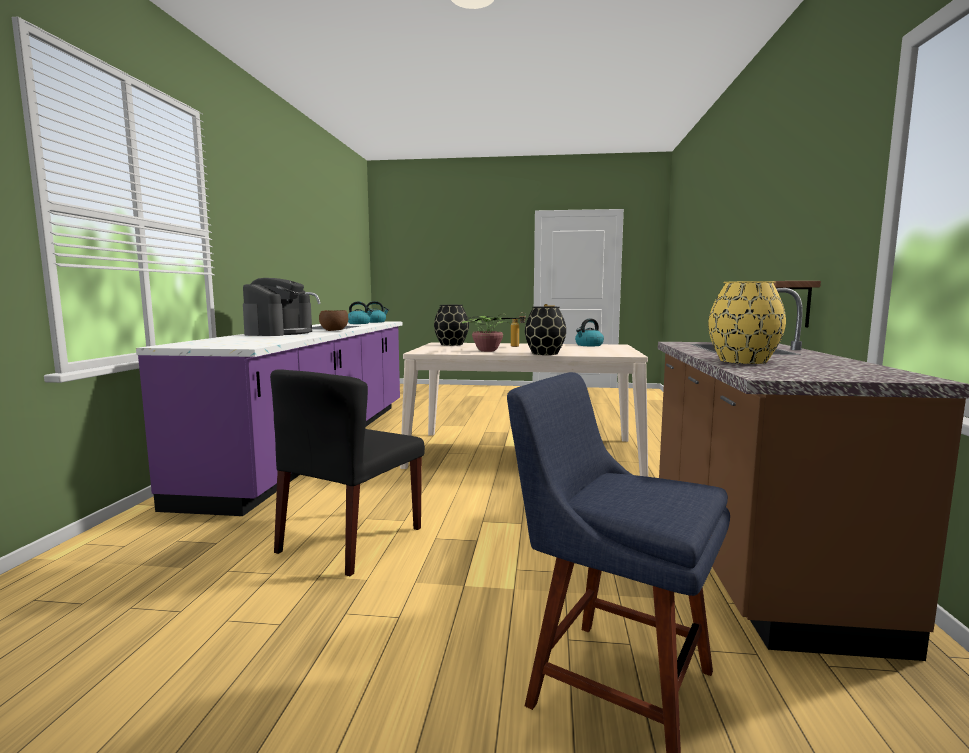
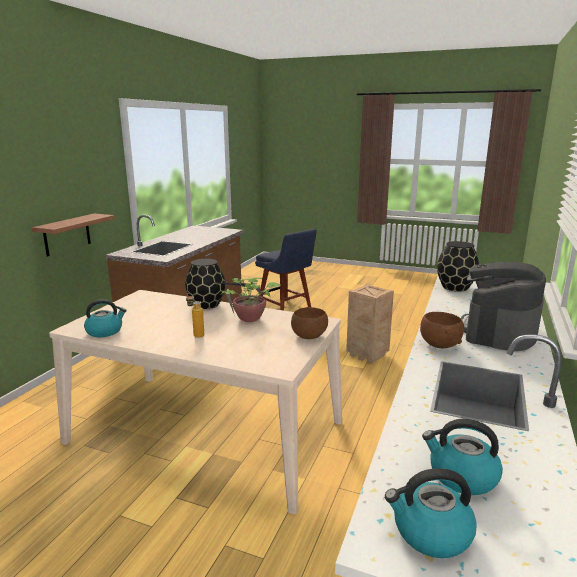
camera: 165 degrees left, 10 degrees up
(350, 540) = (368, 355): black chair -> crate
(428, 348) = (308, 336): none -> brown bowl
(451, 344) = (270, 357): black vase -> black vase (455, 287)
(744, 361) = (207, 237): yellow vase -> none

